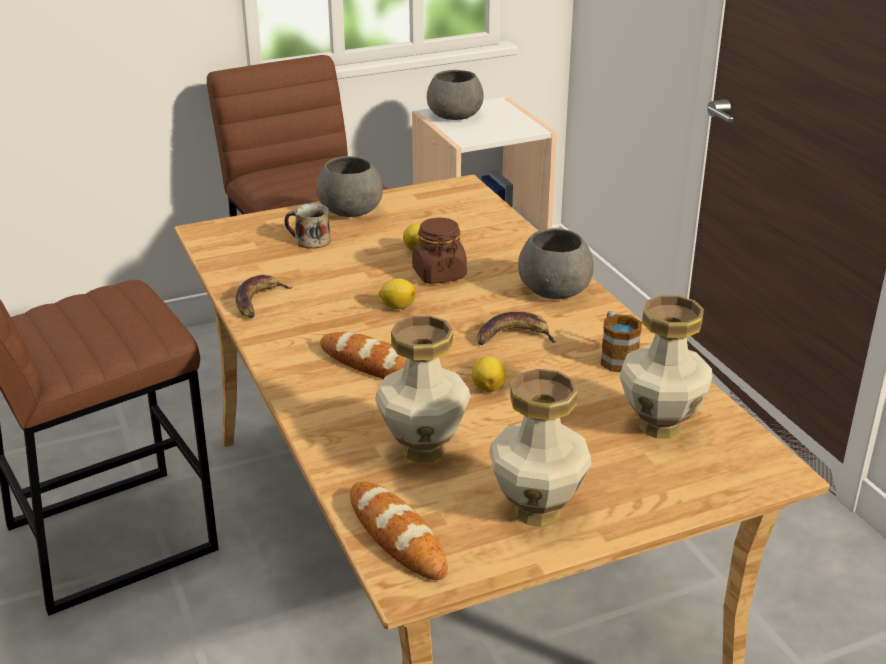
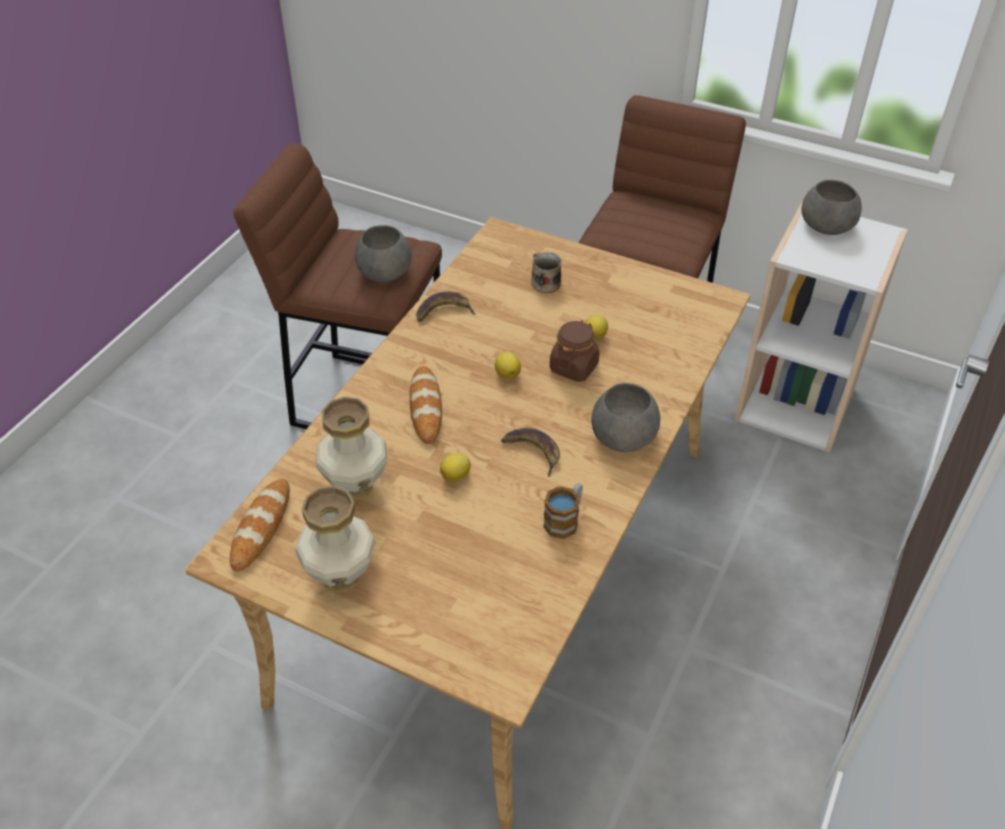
camera: 50 degrees right, 15 degrees up
(351, 210) = (610, 272): grey bowl -> grey bowl (384, 272)
(660, 425) = (499, 589): vase -> none

